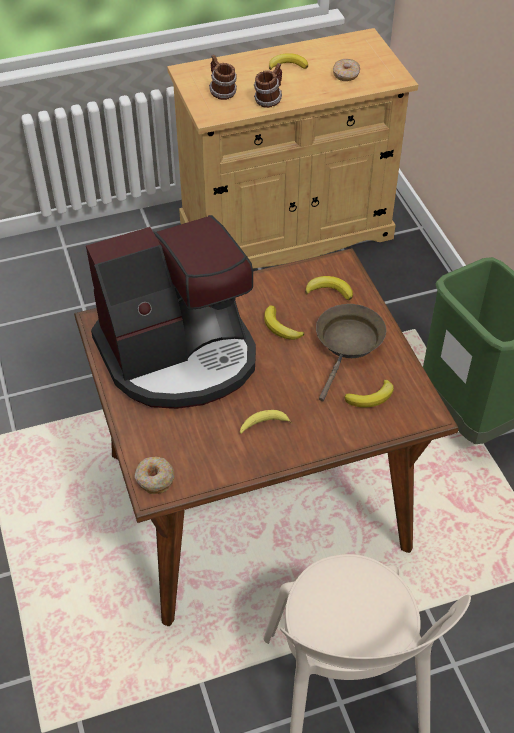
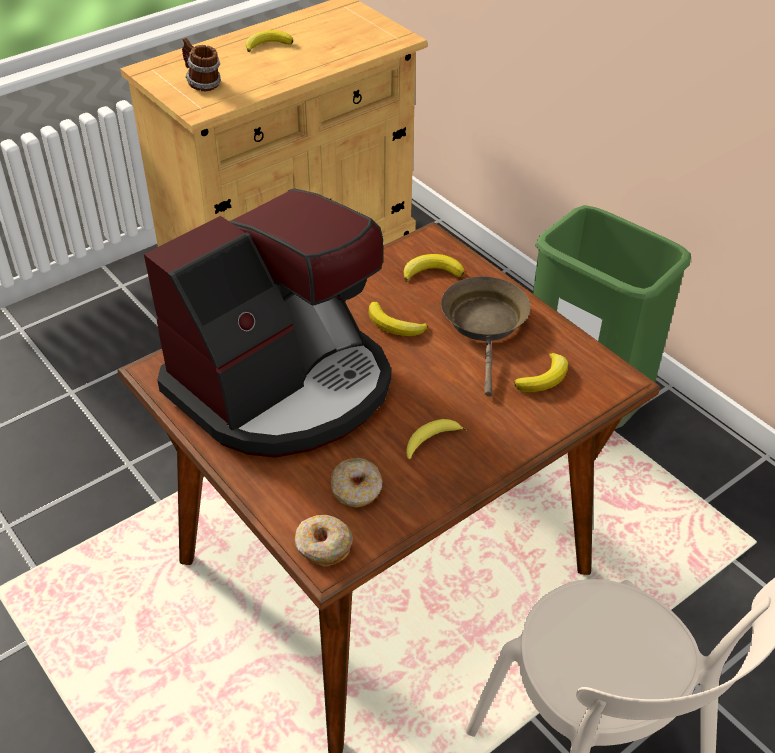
camera: 20 degrees left, 5 degrees down
(269, 100) = (263, 82): mug -> none
(346, 75) = (340, 43): donut -> donut (356, 489)

